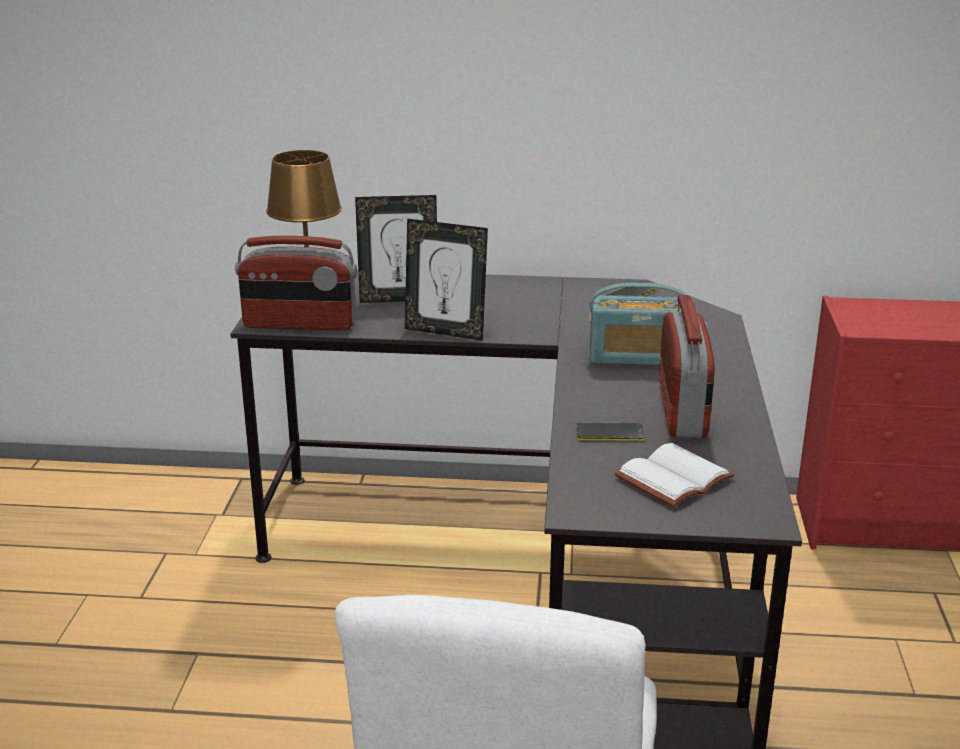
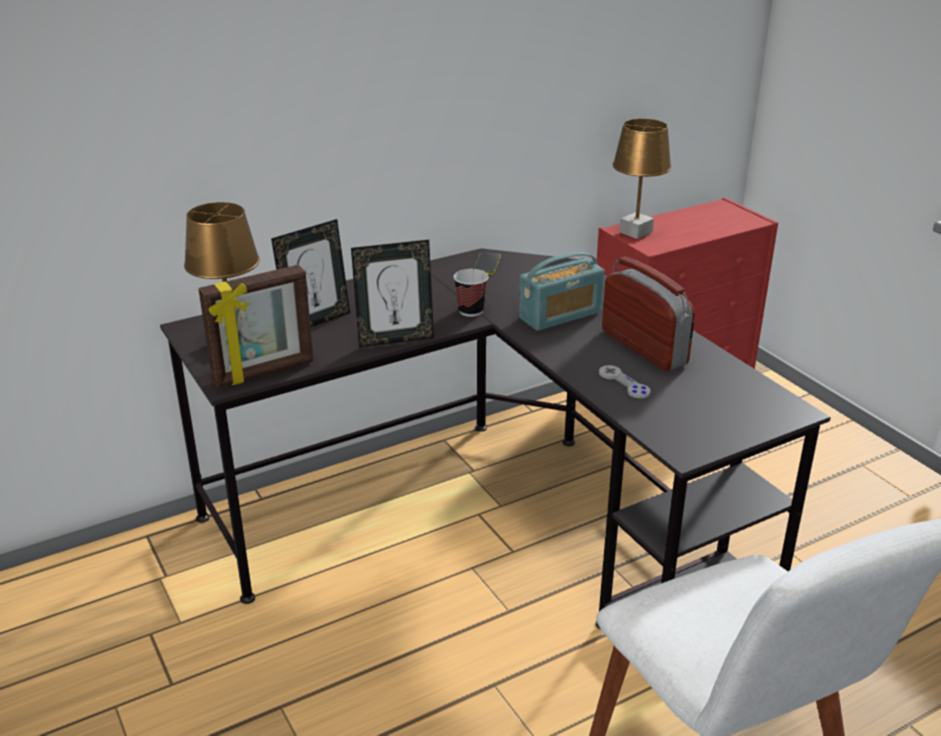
camera: 35 degrees left, 5 degrees up
(299, 324) = (264, 372): radio -> picture frame
(552, 328) = (471, 311): none -> cup
(609, 433) = (624, 383): phone -> grey game controller
(674, 480) = (709, 403): white book -> none
(862, 310) = (636, 232): none -> brown table lamp

